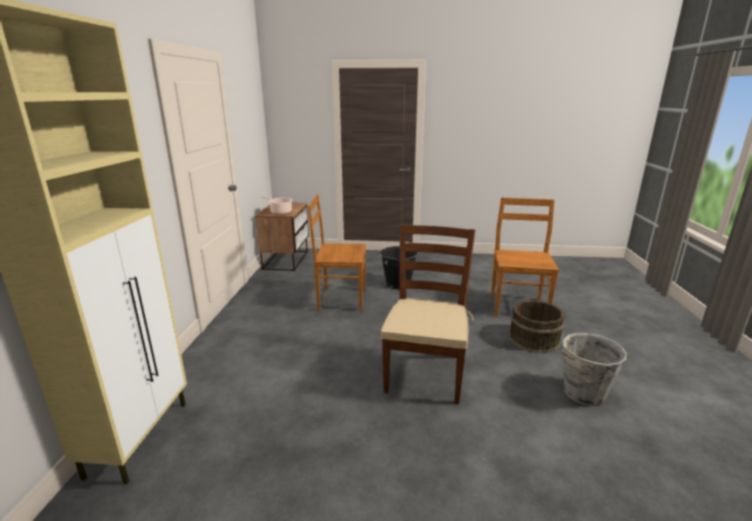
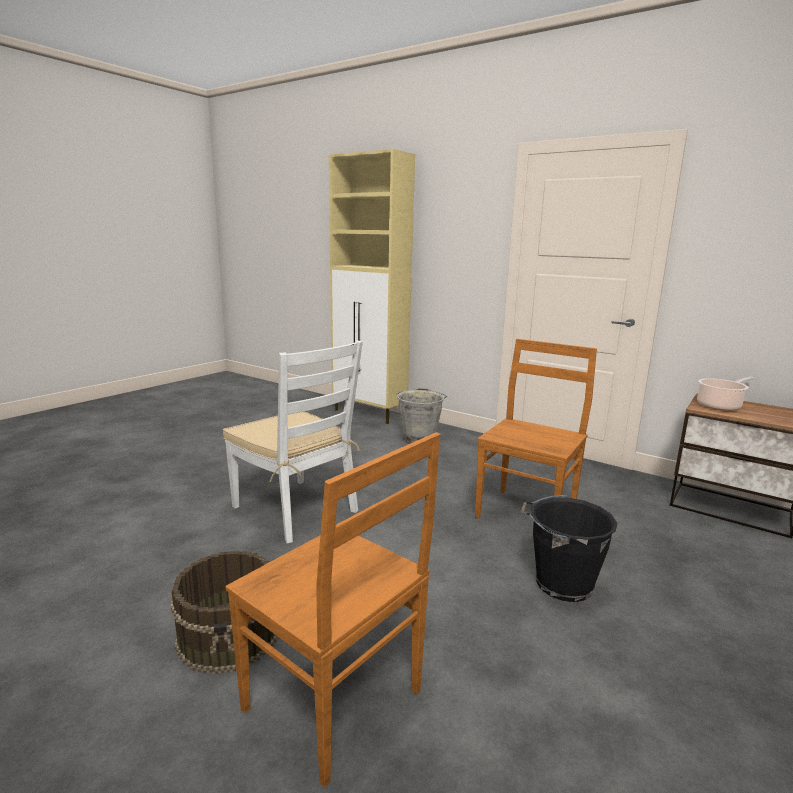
camera: 120 degrees right, 5 degrees down
(425, 372) = (296, 509): brown chair -> white chair
(582, 393) = (105, 589): grey bucket -> grey bucket (419, 438)

